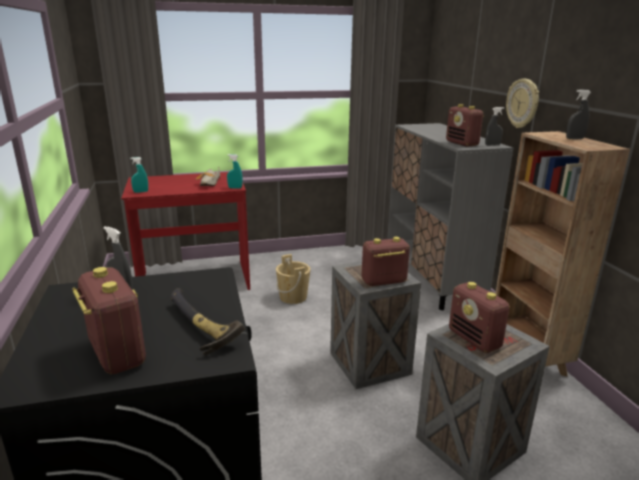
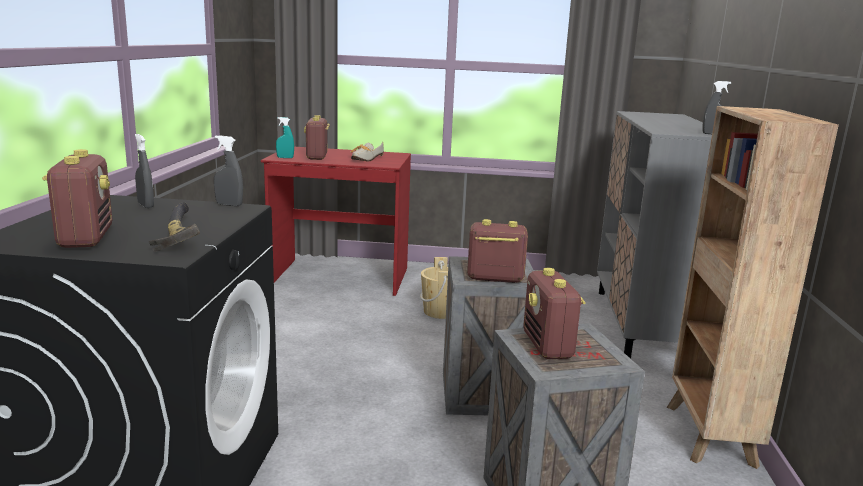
camera: 20 degrees right, 5 degrees down
(235, 188) = (388, 165): turquoise spray bottle -> none
(462, 144) = (671, 130): radio -> radio (317, 157)
(523, 103) = (756, 76): wall clock -> none
(574, 138) = (779, 113): grey spray bottle -> grey spray bottle (229, 205)

